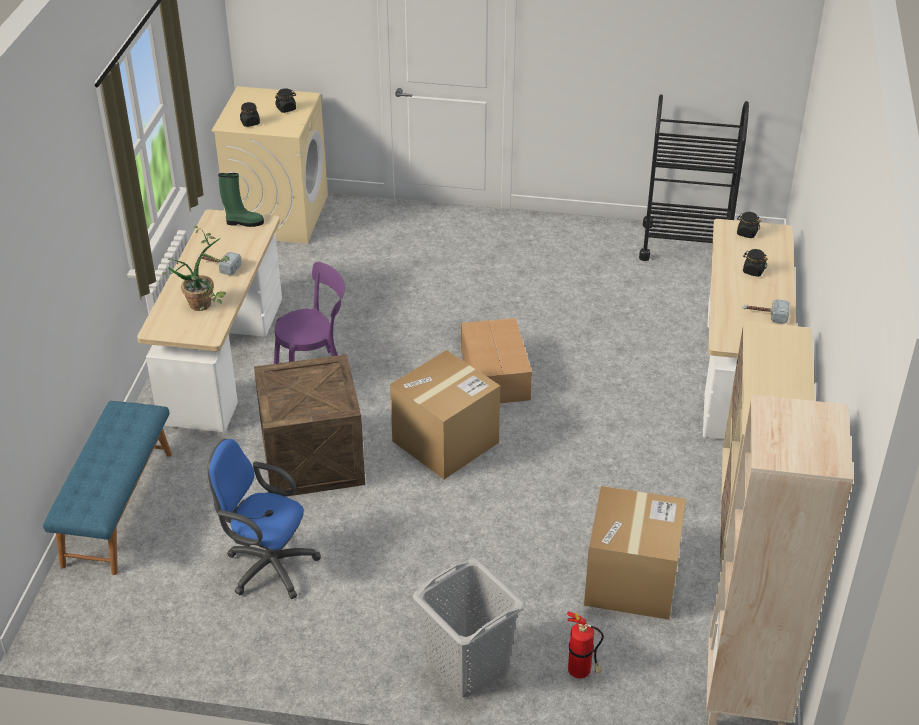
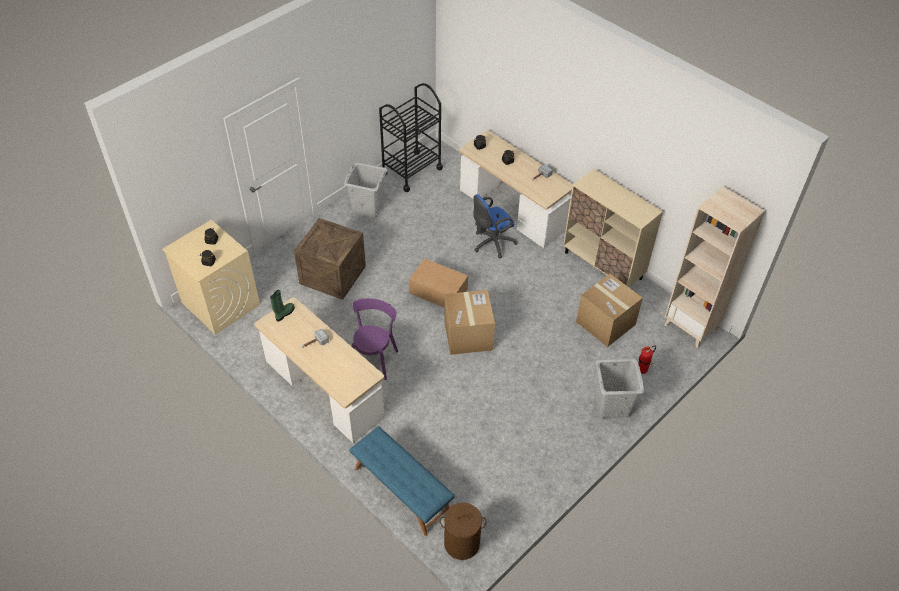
camera: 55 degrees left, 10 degrees up
(72, 610) = (461, 543): none -> brown laundry basket
(206, 304) = (343, 364): potted plant -> none
(266, 565) = (494, 447): blue office chair -> blue office chair (491, 243)
(314, 458) = (435, 391): crate -> crate (332, 274)
(568, 243) = (368, 208): none -> grey laundry basket

